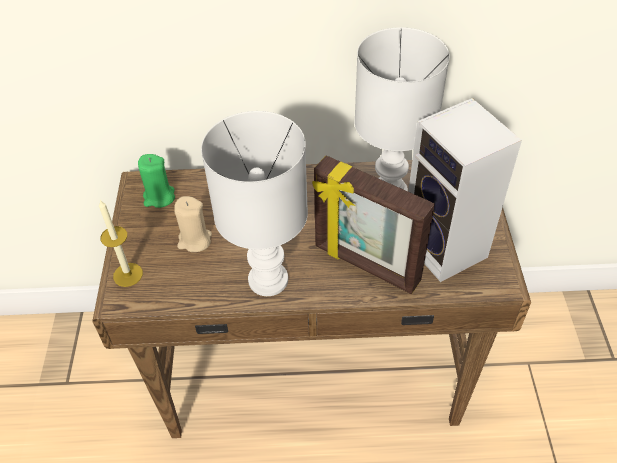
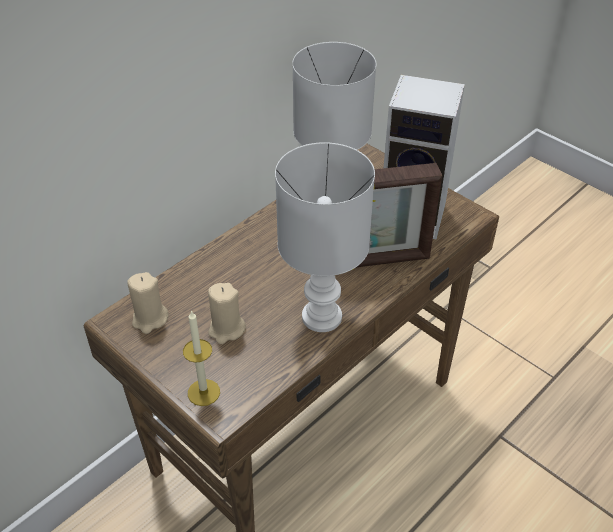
camera: 45 degrees left, 5 degrees down
(159, 197) = (150, 319): green candle -> beige candle

